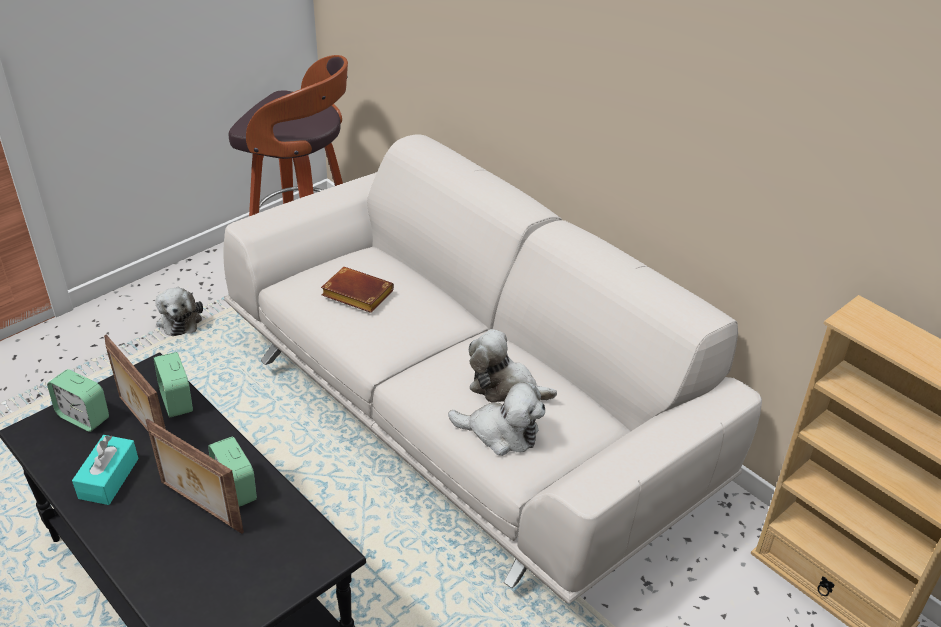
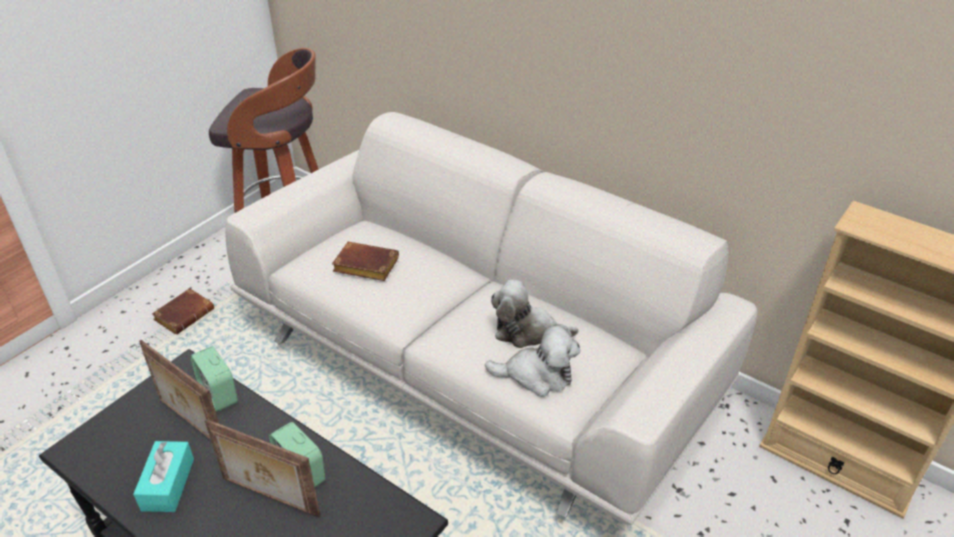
camera: 10 degrees left, 0 degrees up
(84, 417) = (127, 426): alarm clock -> none
(180, 319) = (184, 314): plush toy -> brown book

